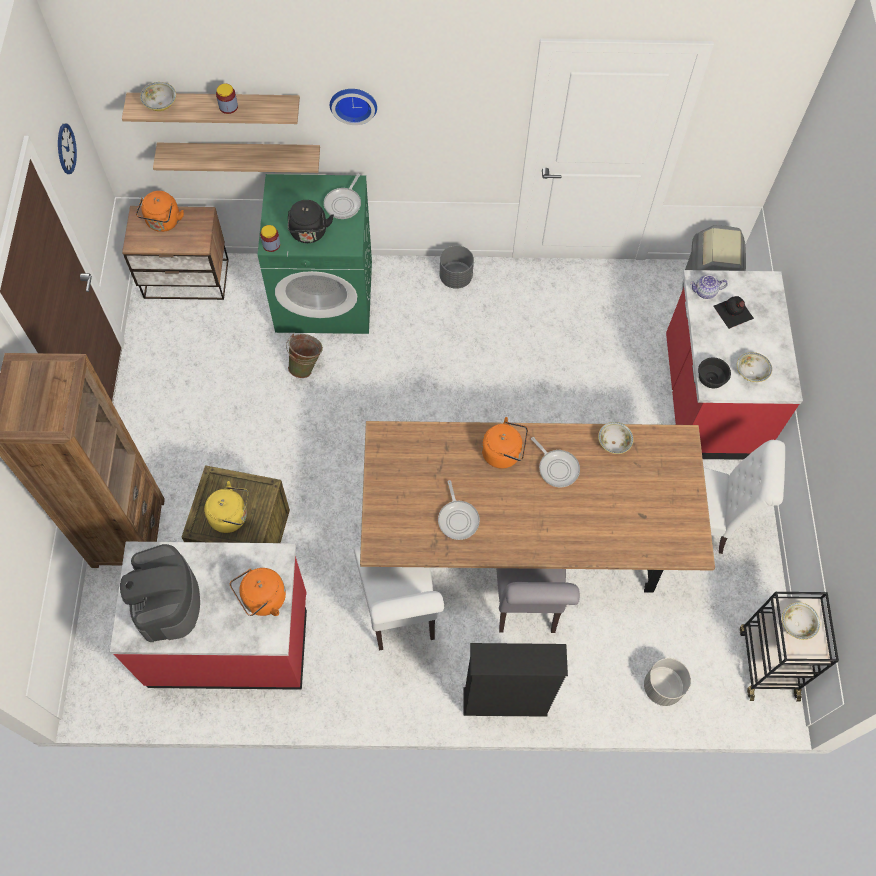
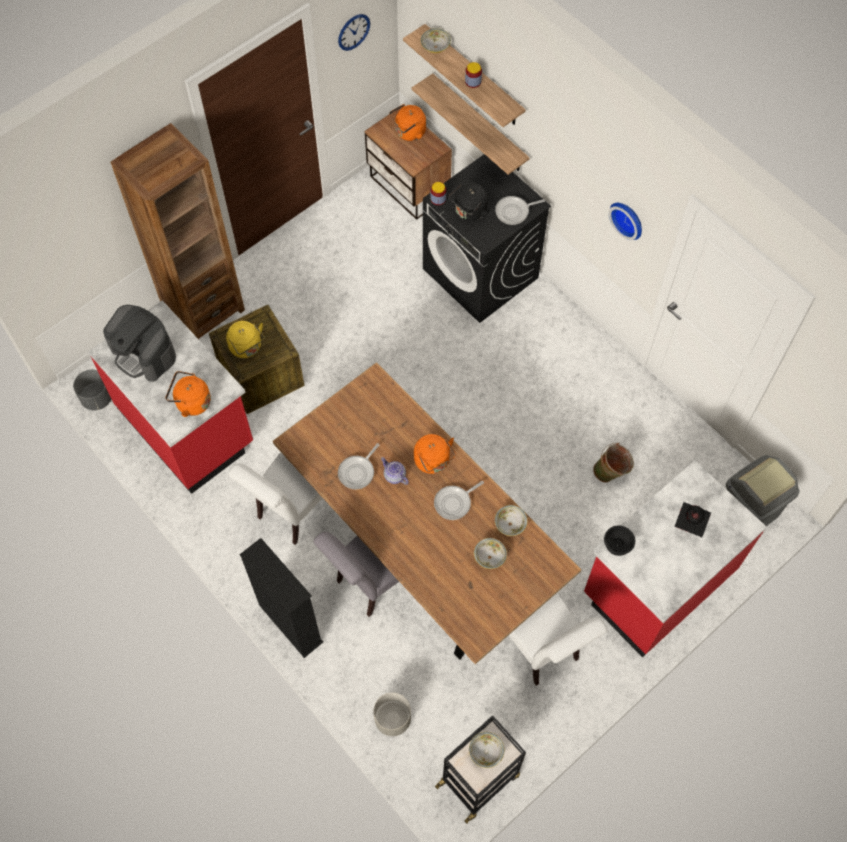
camera: 50 degrees right, 0 degrees up
(167, 602) = (144, 353): coffee machine -> coffee machine turned 90 degrees counterclockwise
(306, 366) = (417, 307): green bucket -> green bucket (611, 473)
(325, 296) = (481, 273): green washing machine -> black washing machine
(353, 103) = (558, 143): wall clock -> wall clock (628, 219)
(456, 277) = (581, 338): grey planter -> grey planter (97, 398)
(557, 468) = (454, 503): frying pan -> frying pan turned 45 degrees clockwise
(705, 292) = (689, 488): teapot -> teapot (394, 476)
(751, 372) = (651, 568): bowl -> bowl (489, 557)

